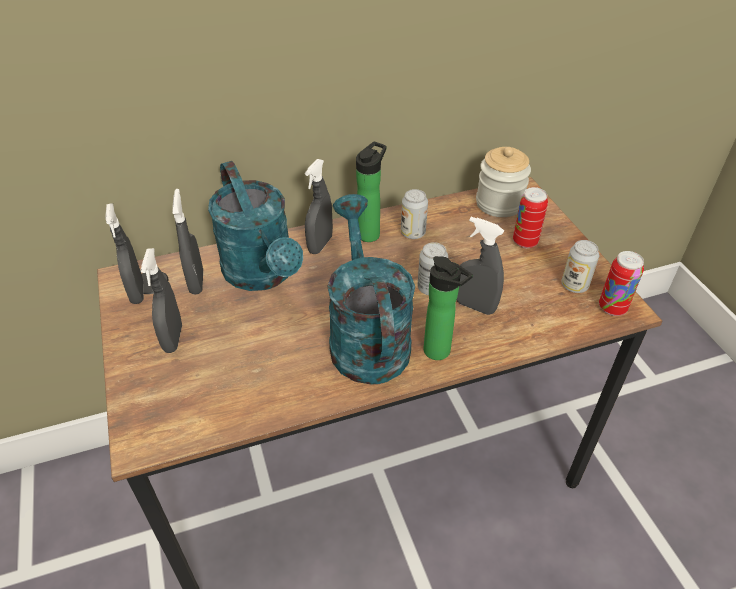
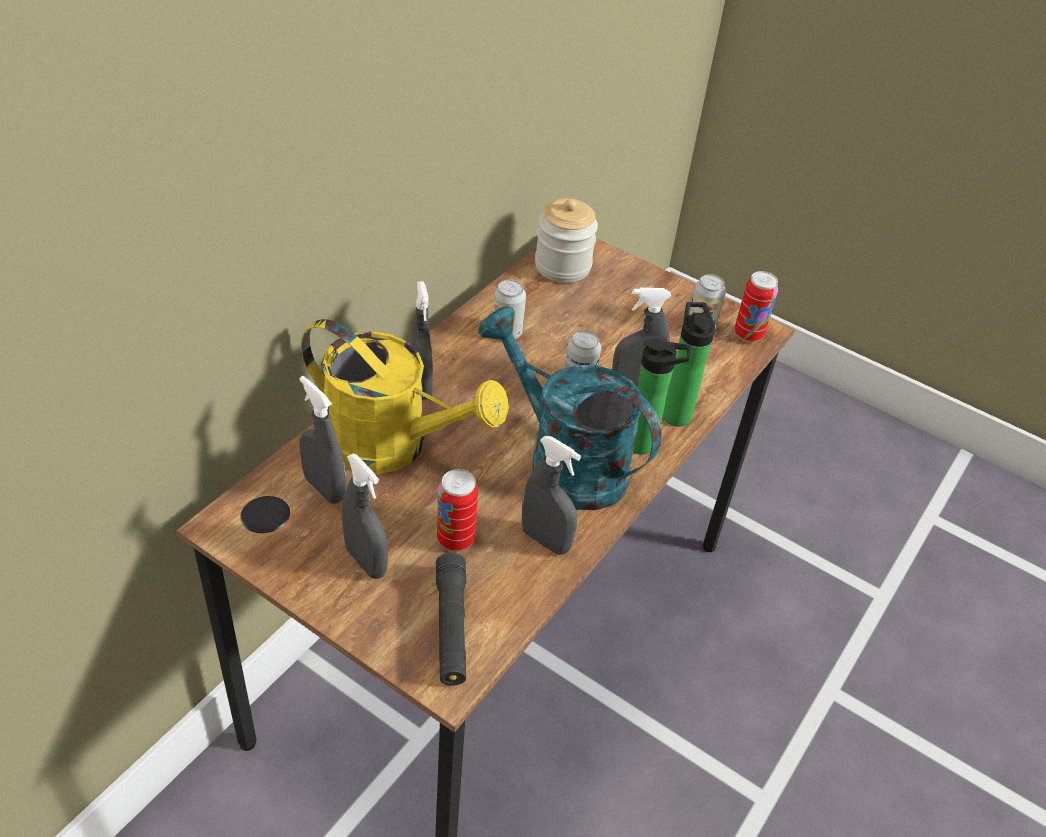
camera: 40 degrees left, 0 degrees up
(137, 292) = (264, 532): grey spray bottle -> grey spray bottle (545, 540)
(178, 409) = (451, 627): none -> black flashlight
(263, 275) = (393, 446): turquoise watering can -> yellow watering can
(370, 233) = (463, 350): bottle -> bottle (676, 413)
(525, 242) = (621, 299): can -> can (455, 539)

